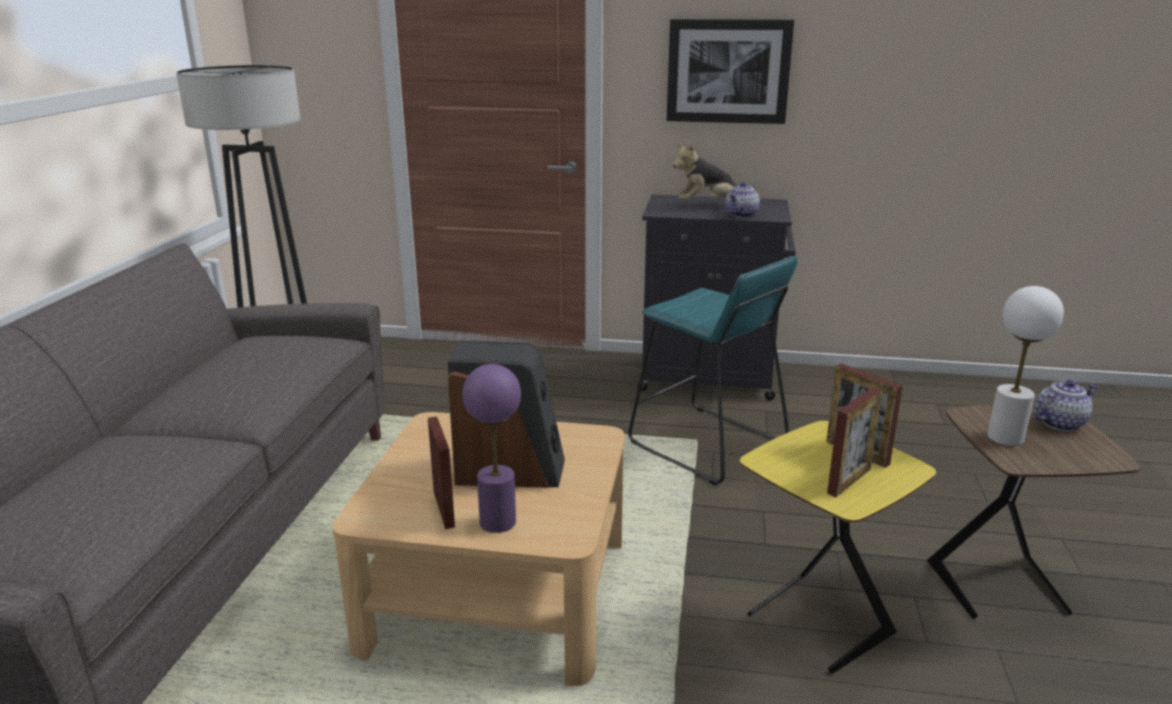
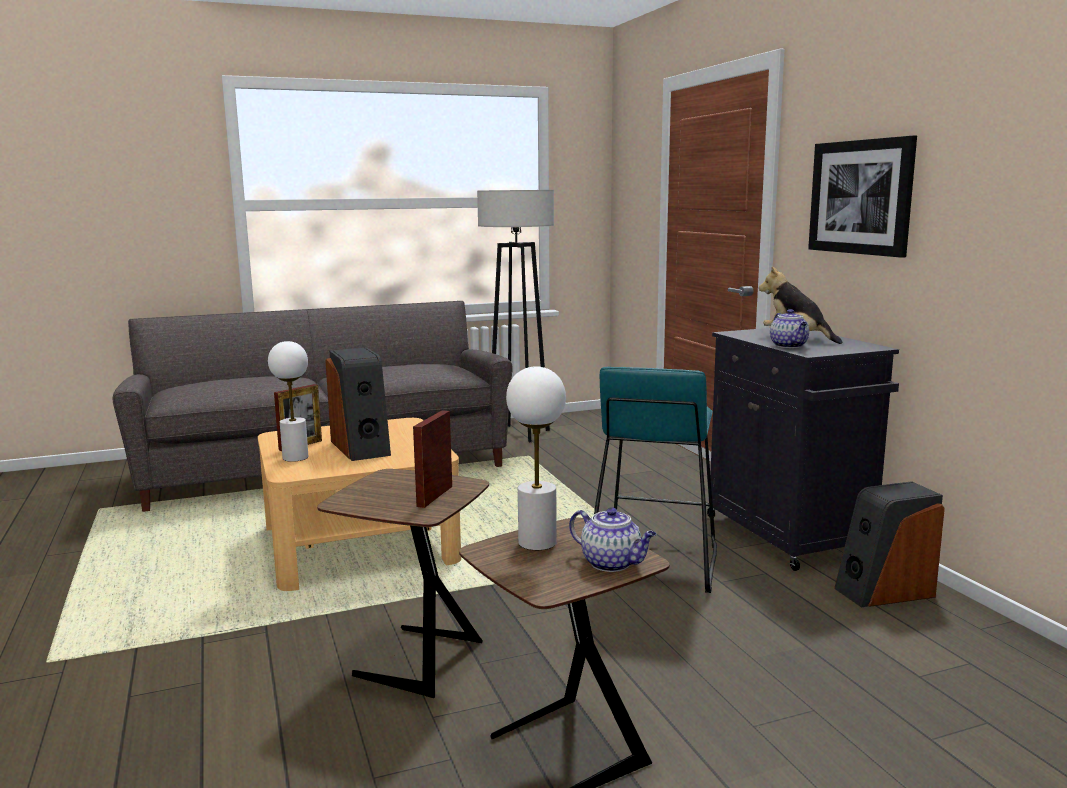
camera: 60 degrees right, 10 degrees down
(497, 522) = (295, 457): purple table lamp -> white table lamp
(741, 215) = (789, 346): teapot -> teapot turned 105 degrees counterclockwise
(817, 625) = (414, 660): yellow side table -> brown side table
(826, 386) = (883, 591): none -> speaker
(849, 481) = (379, 499): picture frame -> none

